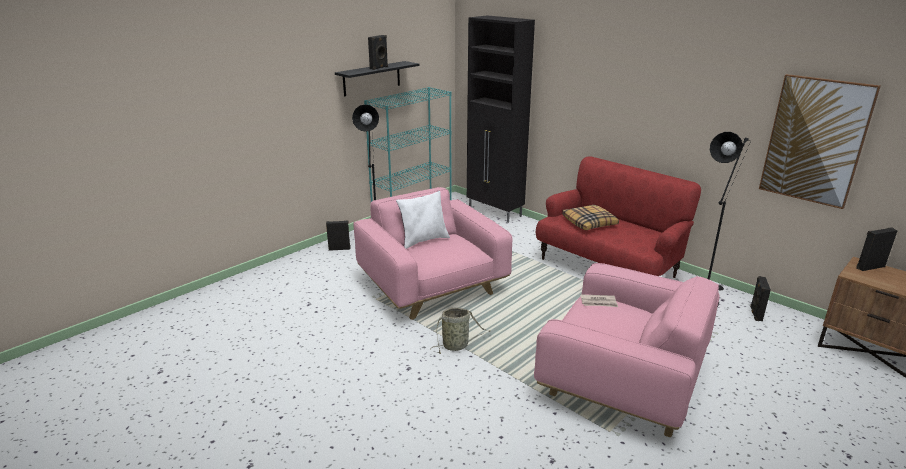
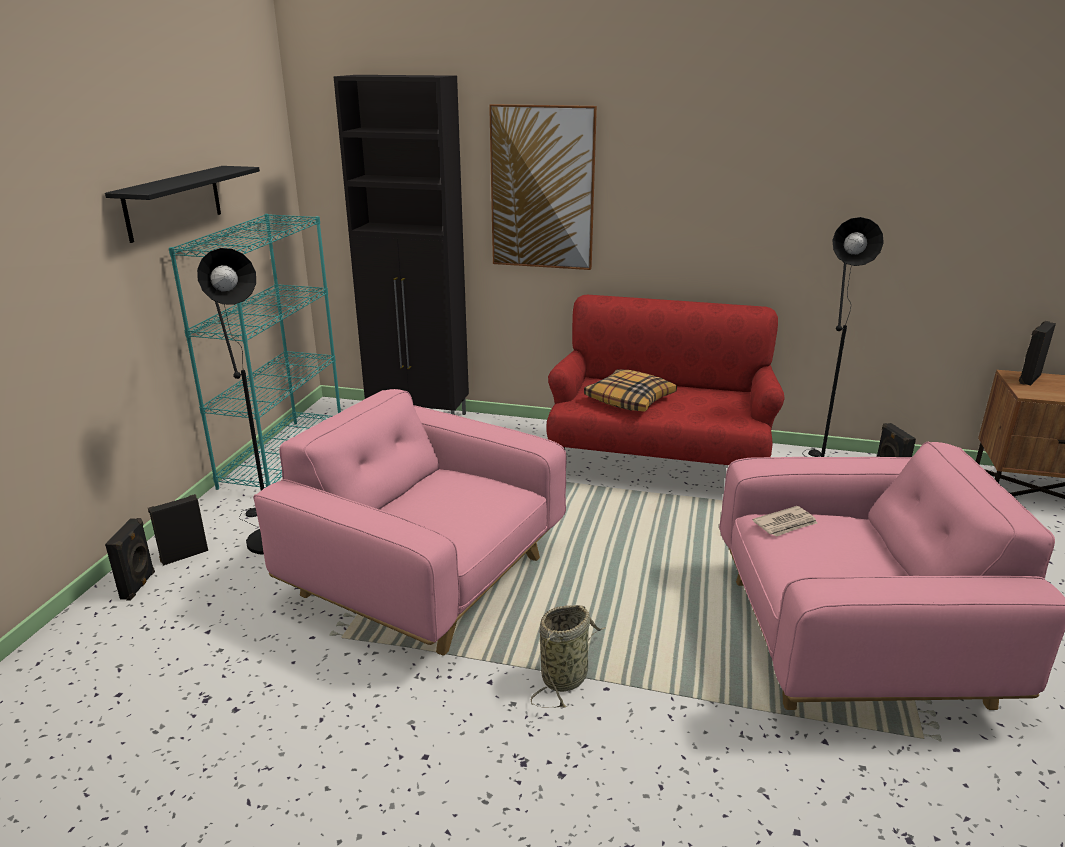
camera: 30 degrees left, 0 degrees up
(379, 68) = (192, 178): black speaker -> black speaker (139, 585)
(423, 240) = (401, 495): white pillow -> none
(815, 141) = (937, 219): picture -> picture (542, 188)

